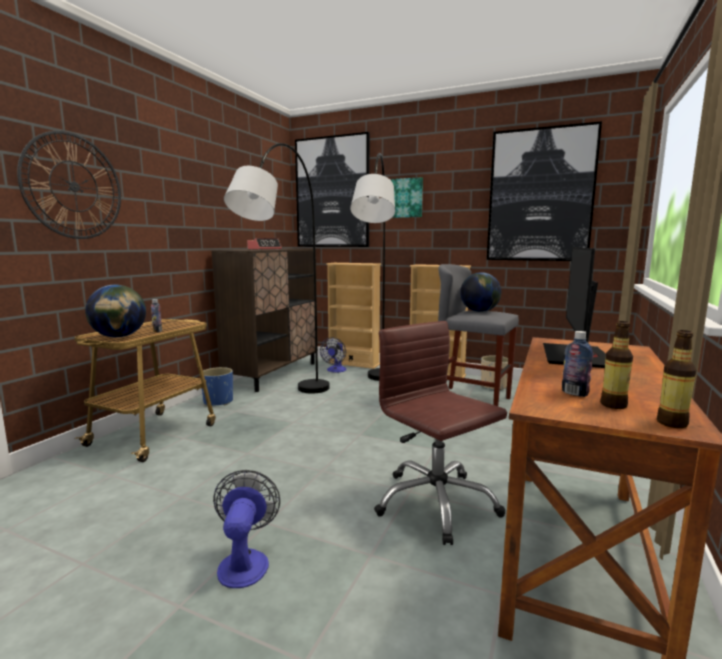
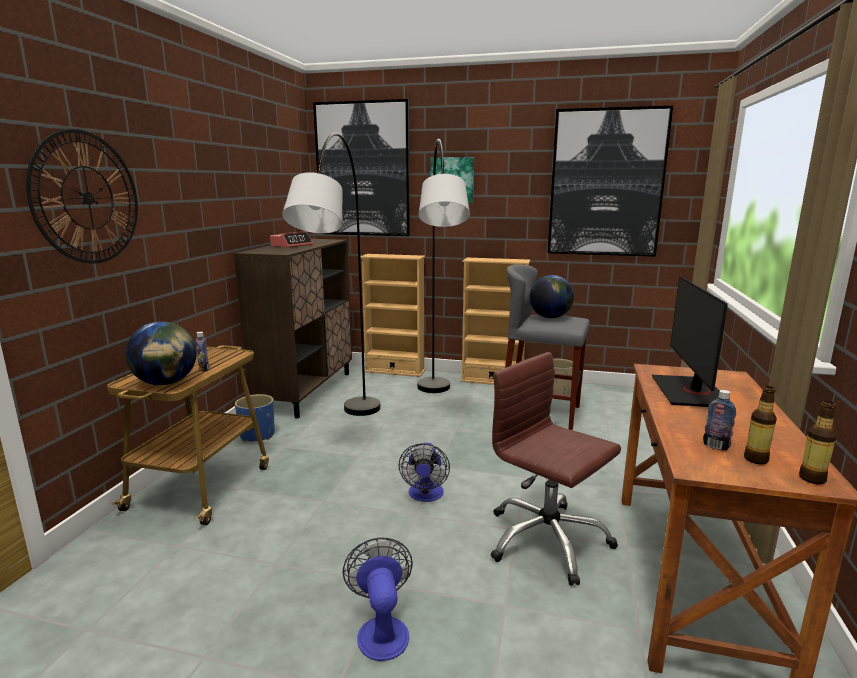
camera: 10 degrees left, 5 degrees up
(335, 370) = (377, 382): fan -> fan (425, 495)

